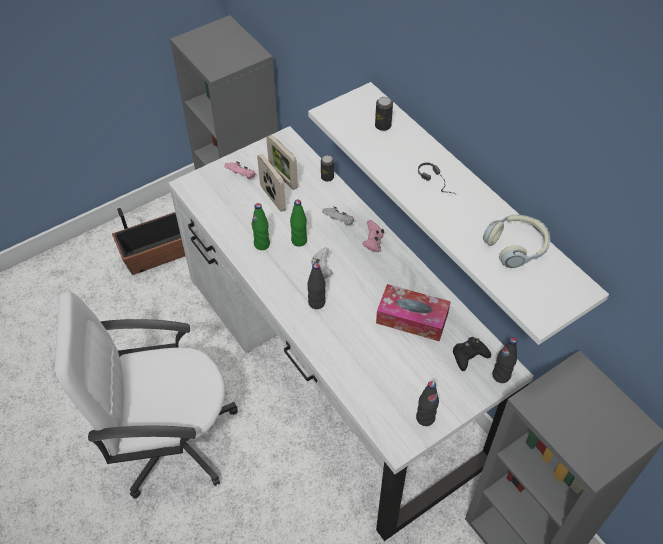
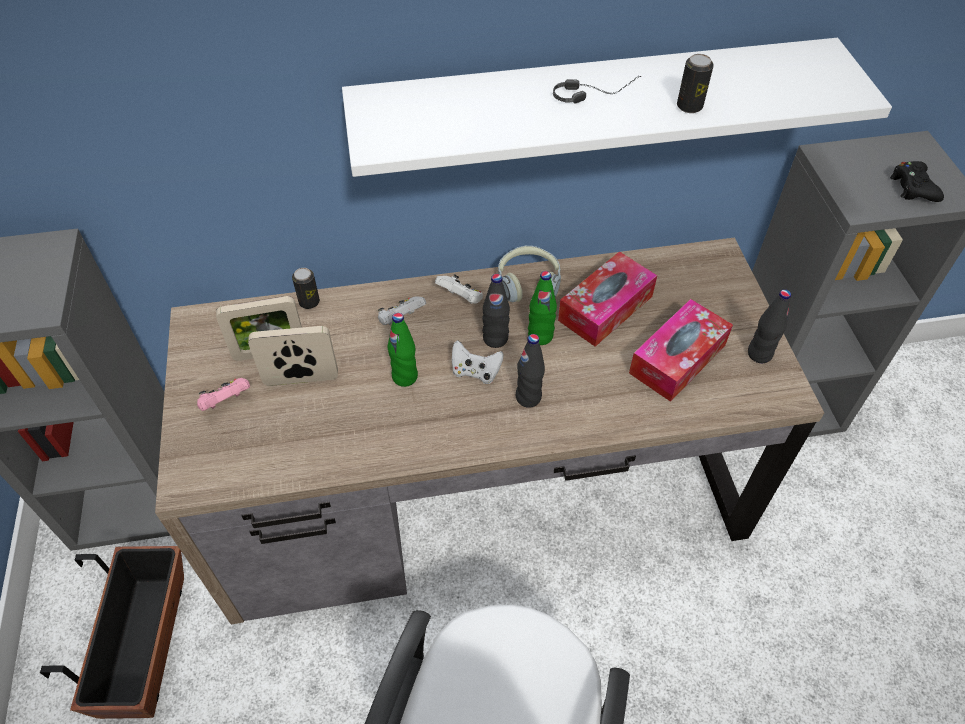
camera: 65 degrees left, 0 degrees up
(262, 244) = (382, 424): green bottle -> green bottle (540, 336)
(333, 364) = (481, 492): white desk -> brown desk
(373, 243) = (461, 298): pink game controller -> white game controller
(383, 126) = (446, 104): can -> can (689, 106)
(392, 371) = (677, 359): none -> tissue box
(469, 355) = (685, 278): black game controller -> black game controller (913, 188)
(501, 375) = (724, 263): black bottle -> black bottle (495, 339)
(516, 246) = (737, 72): headphones -> headphones (528, 282)

